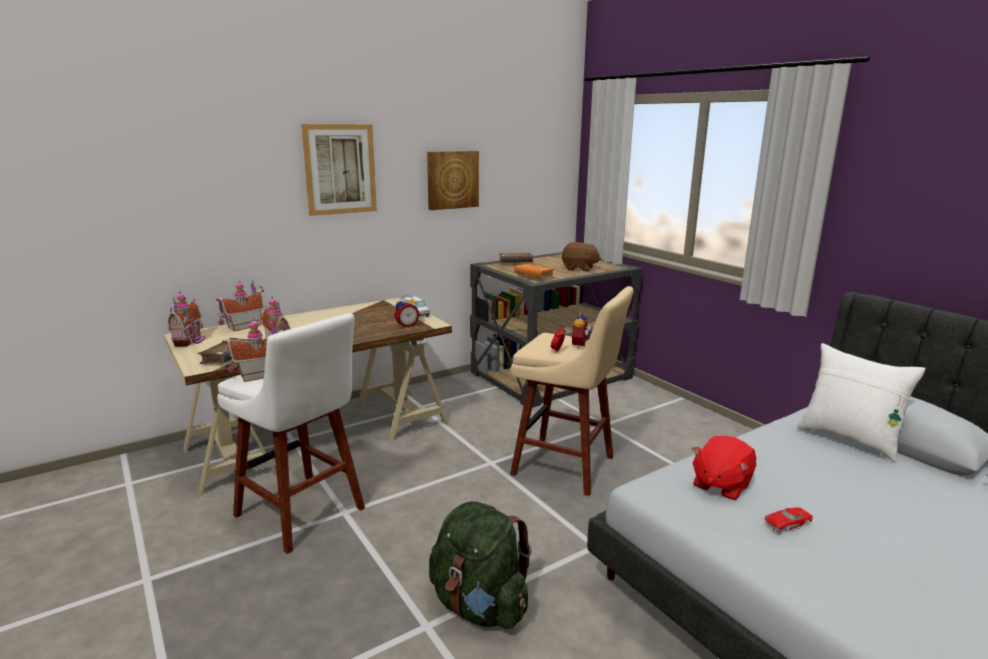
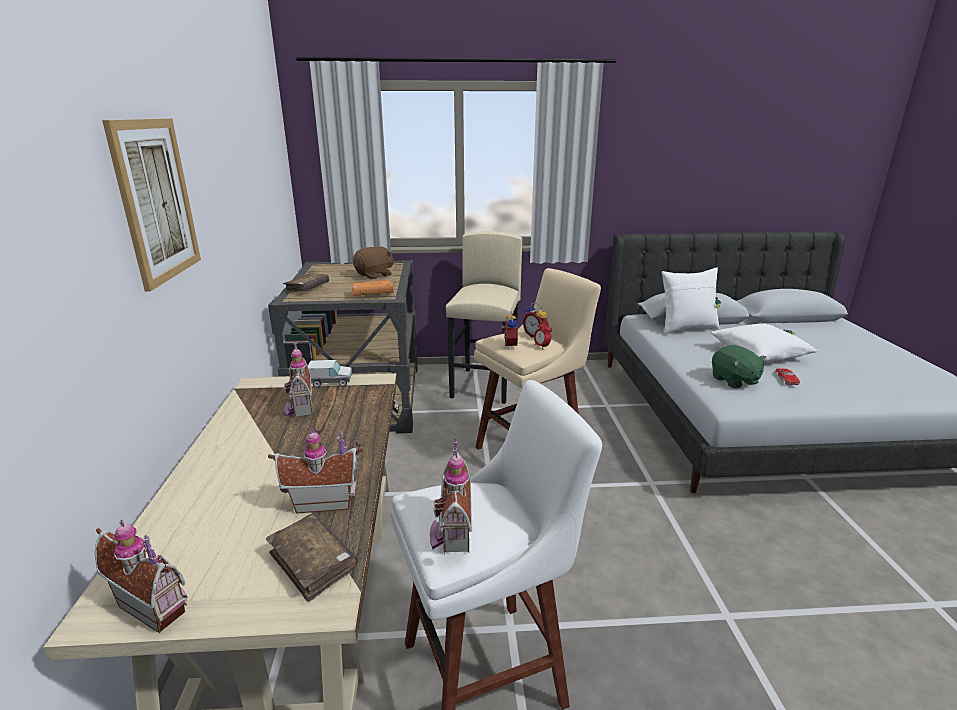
camera: 60 degrees left, 5 degrees up
(243, 326) = (163, 527): toy house -> toy house (299, 407)
(406, 325) = (361, 396): alarm clock -> alarm clock (508, 345)
(452, 179) = (236, 197): picture -> none
(479, 606) = (708, 572): green backpack -> none
(649, 415) = (485, 385): none -> beige stool
(720, 485) = (734, 381): red plush toy -> green plush toy
(851, 498) = (759, 354): none -> white pillow

